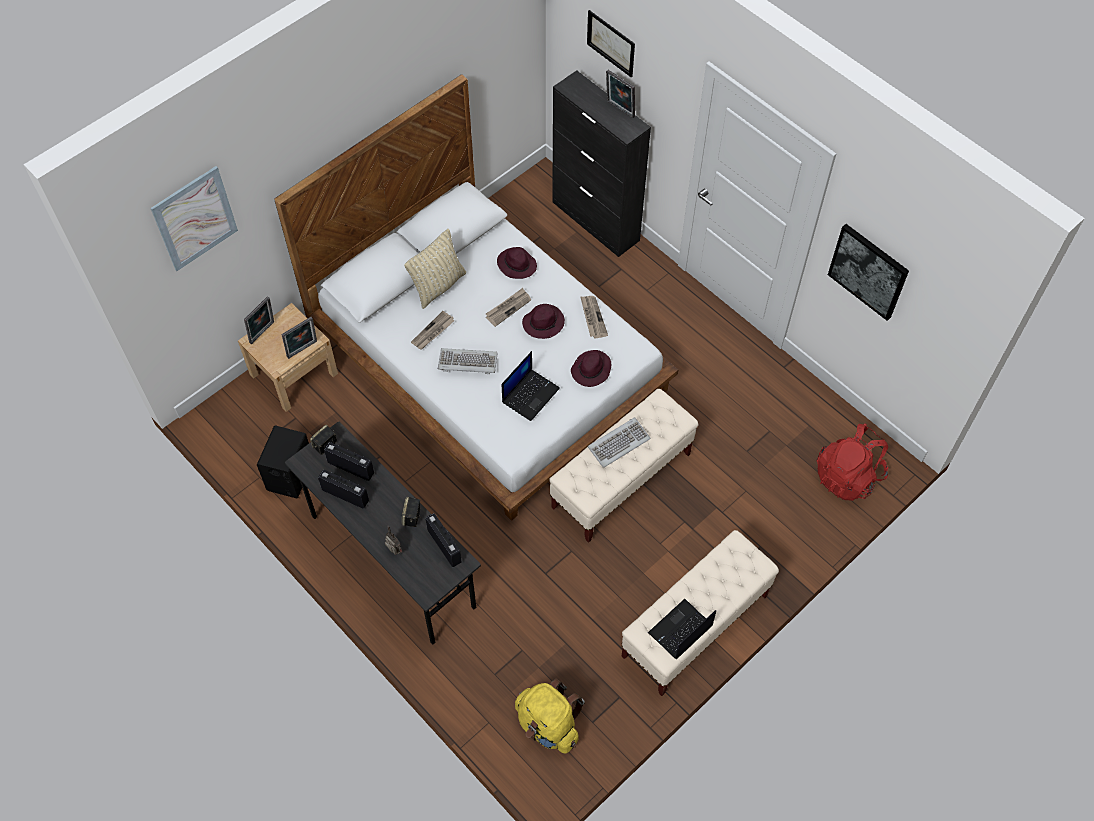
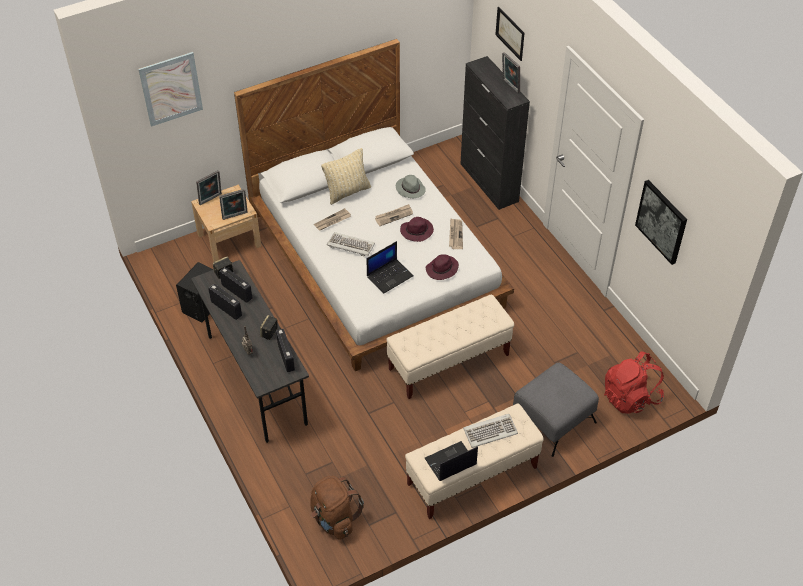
camera: 15 degrees right, 10 degrees down
(516, 265) = (410, 189): purple hat -> grey hat
(548, 725) = (334, 519): yellow backpack -> brown backpack
(618, 443) = (447, 324): keyboard -> keyboard (490, 431)
(765, 528) = (551, 419): none -> grey ottoman

